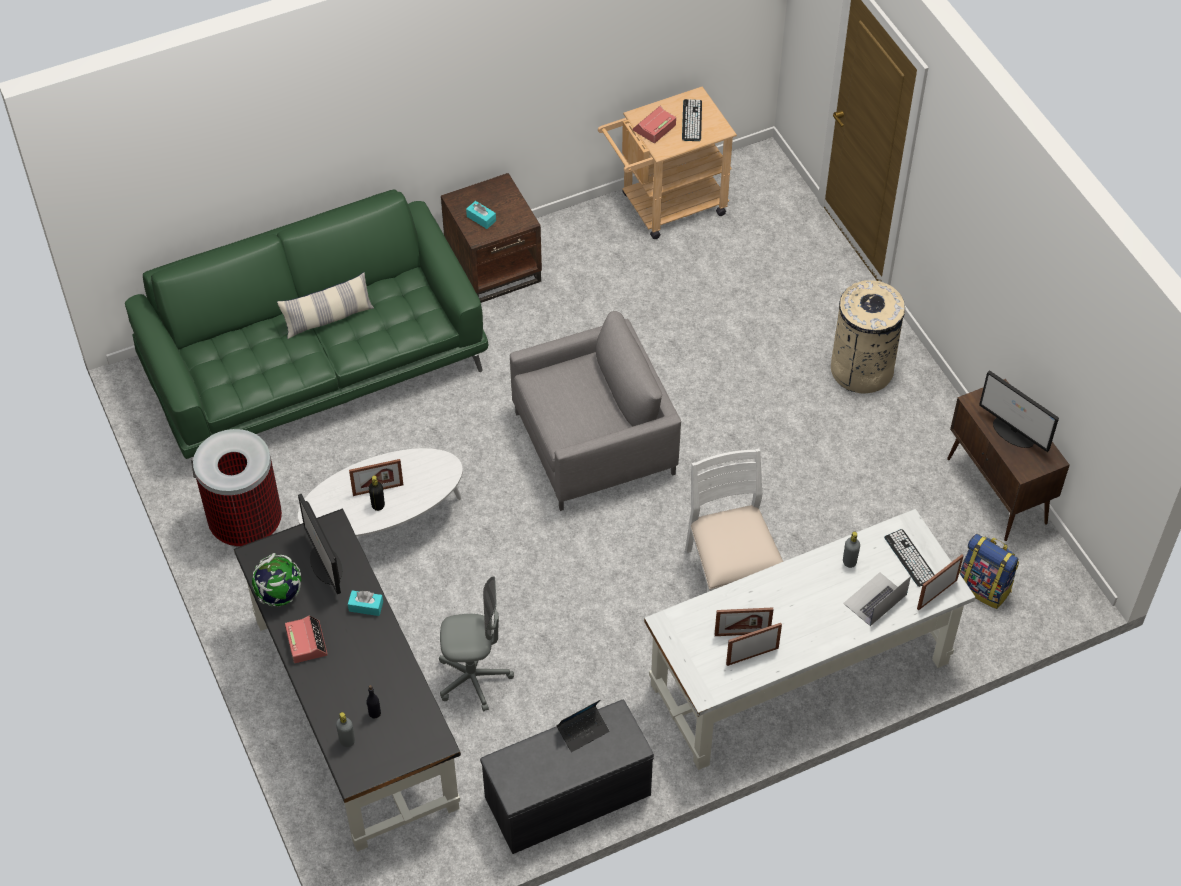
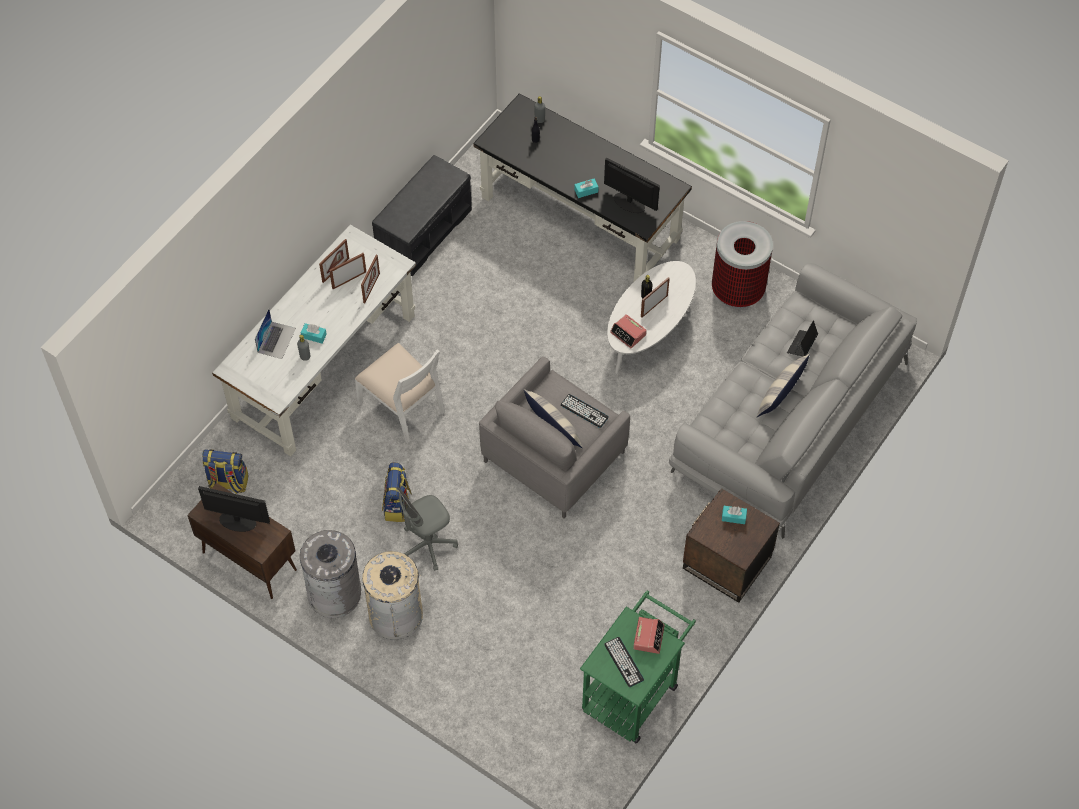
camera: 150 degrees right, 5 degrees up
(279, 595) = (641, 173): globe -> none
(306, 642) = (604, 156): alarm clock -> alarm clock (628, 334)
(315, 364) = (788, 418): green sofa -> grey sofa
(473, 679) = (524, 268): grey office chair -> grey office chair (428, 545)
(583, 731) = (420, 214): laptop -> laptop (802, 345)
(597, 392) = (553, 426): none -> pillow
(665, 207) = (634, 690): beige cart -> green cart
(799, 472) = (398, 506): none -> backpack
(825, 582) = (314, 336): none -> turquoise tissue box
(910, 558) = (266, 377): keyboard -> keyboard (584, 411)
(916, 417) = (335, 593): none -> grey trash can
(937, 594) = (237, 362): picture frame -> picture frame (371, 288)

